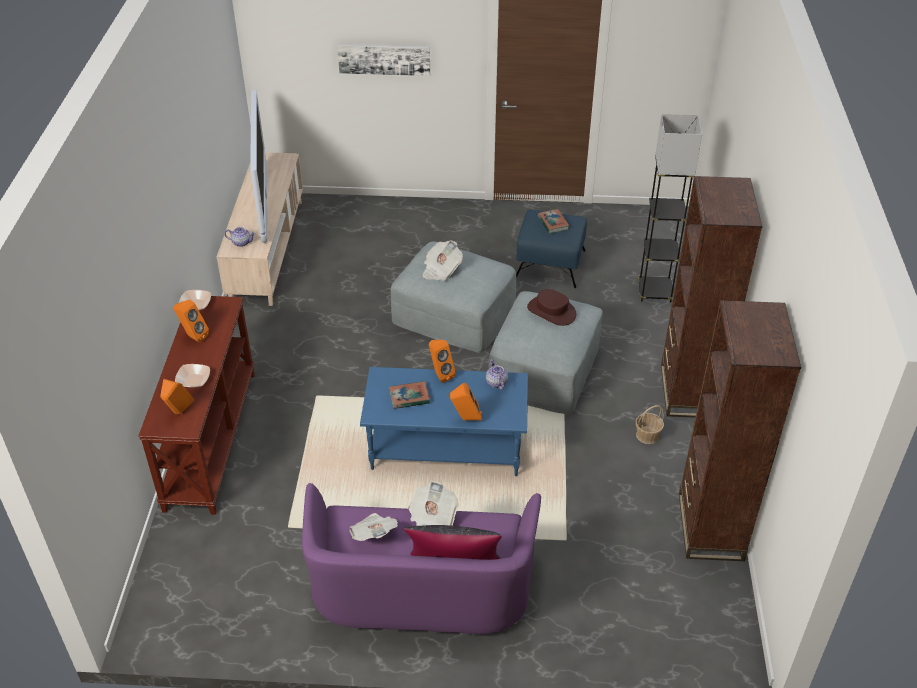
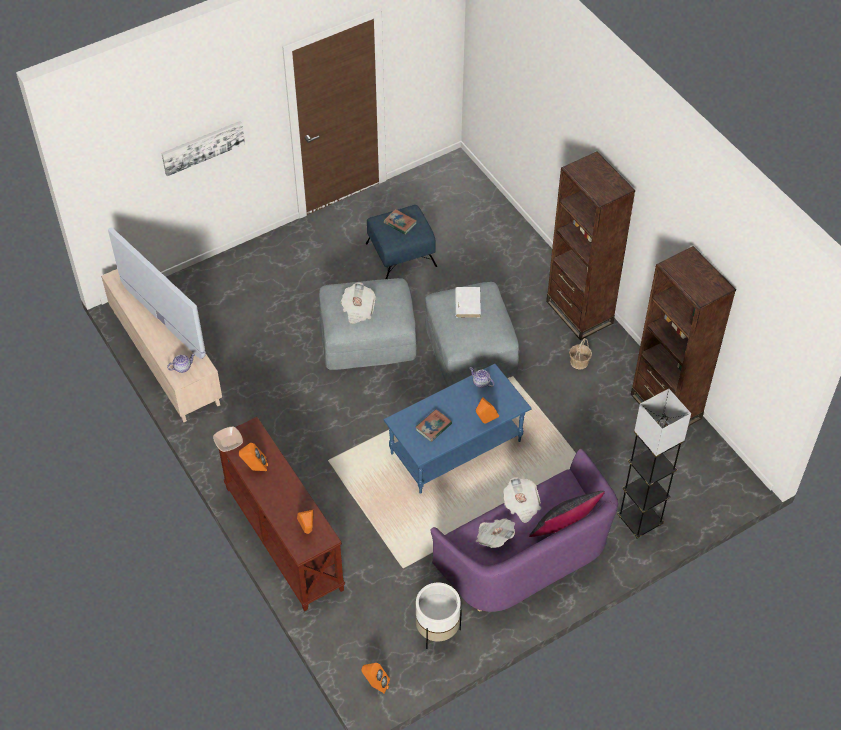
camera: 35 degrees left, 10 degrees up
(193, 380) = (292, 502): bowl -> none
(261, 606) = (437, 630): none -> white planter
(440, 375) = (438, 397): orange speaker -> orange speaker (375, 685)
(551, 311) = (467, 303): brown hat -> white book
(654, 292) = (495, 240): grey floor lamp -> grey floor lamp (639, 521)

